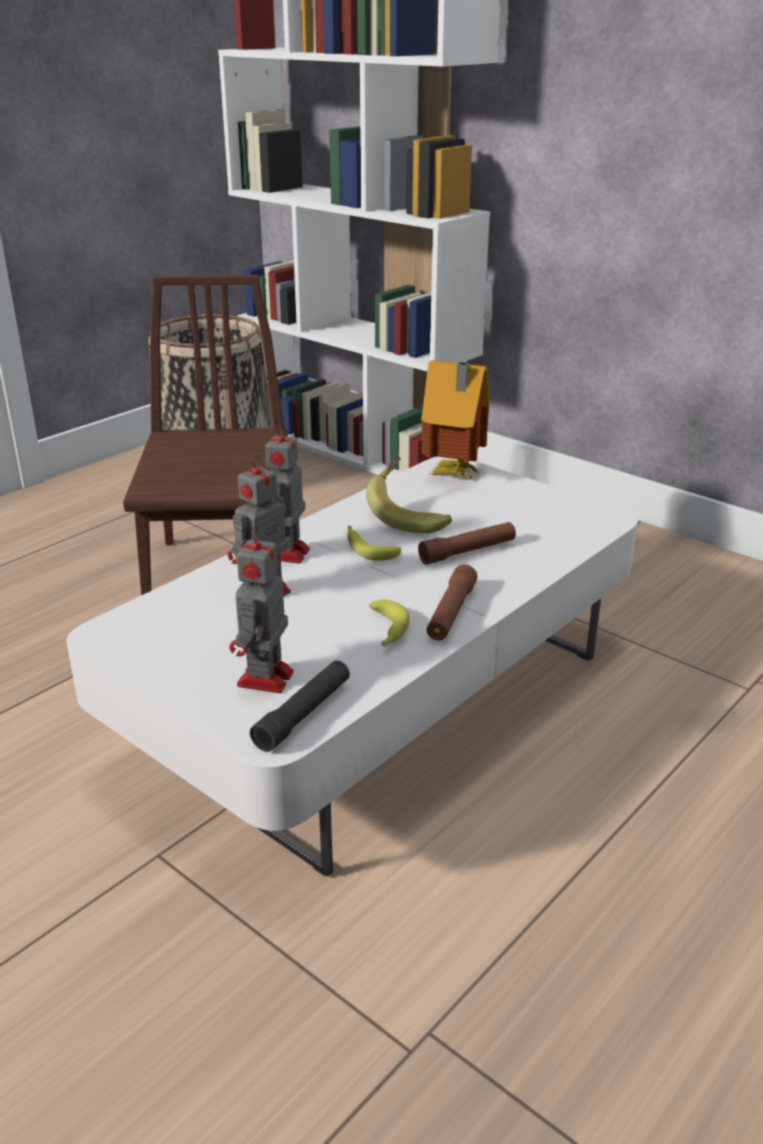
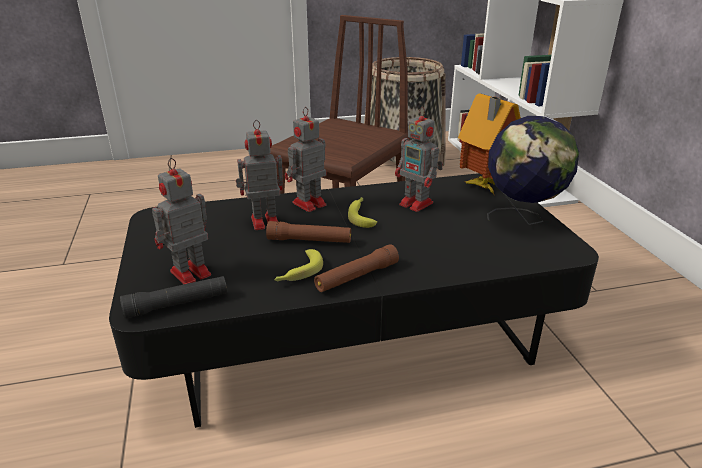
camera: 35 degrees right, 0 degrees up
(381, 701) = (350, 330): white coffee table -> black coffee table
(409, 515) = (417, 204): banana -> toy robot
(468, 551) = (425, 240): brown flashlight -> brown flashlight (309, 240)
(530, 498) = (522, 218): none -> globe

